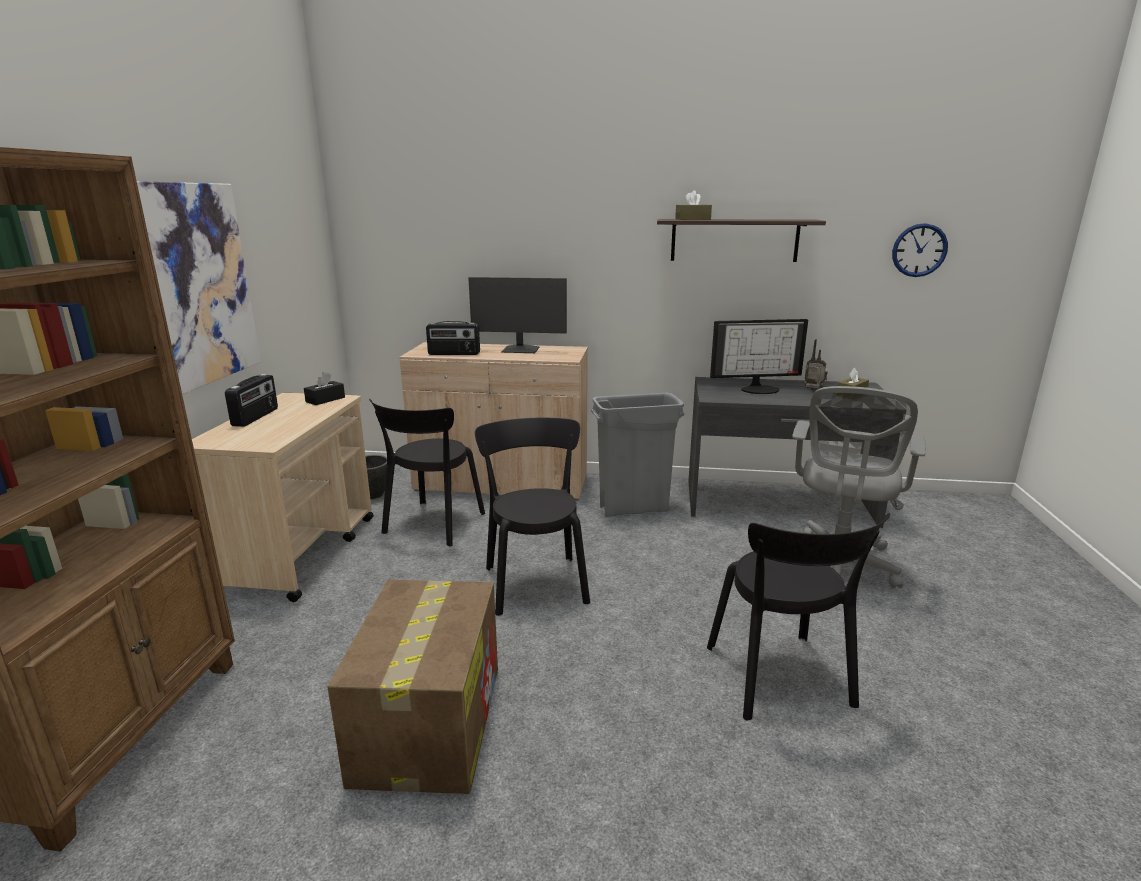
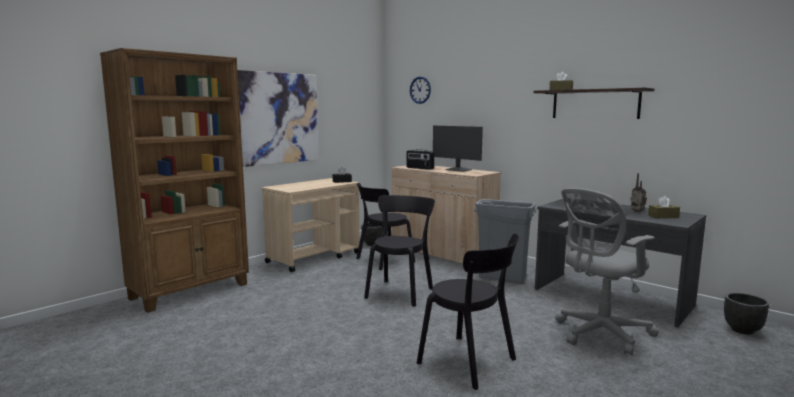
camera: 35 degrees right, 10 degrees down
(256, 417) = (304, 183): radio -> none
(429, 721) = (289, 320): cardboard box -> none
(759, 389) = (596, 206): monitor -> none
(780, 680) = (470, 363): black chair -> black chair turned 75 degrees counterclockwise
(919, 250) = (741, 110): wall clock -> wall clock (420, 90)
(929, 512) = (742, 330): none -> black planter

